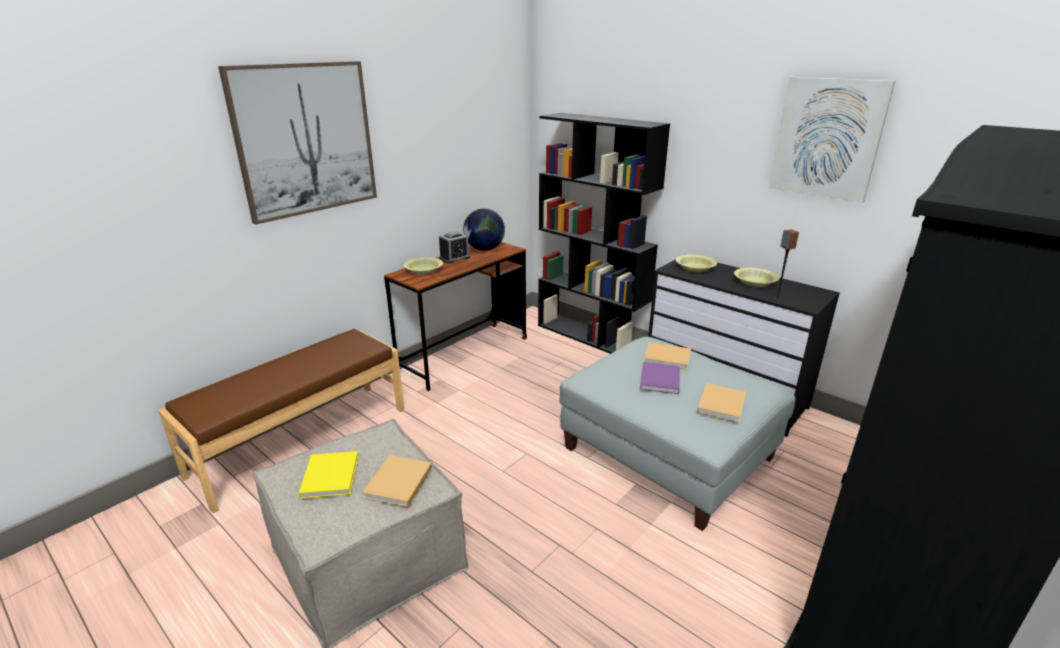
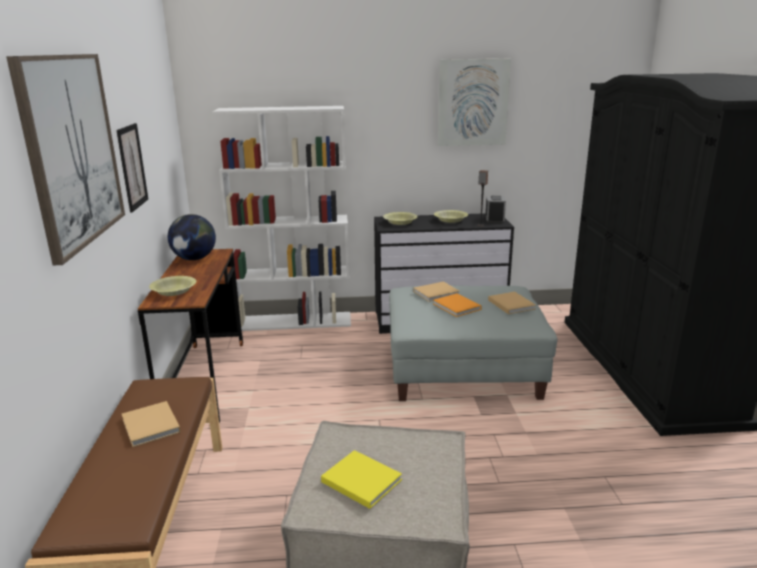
camera: 45 degrees left, 5 degrees down
(397, 484) = (419, 452): beige book -> beige book (151, 426)
(413, 158) = (132, 167): none -> picture
(454, 258) = (181, 273): alarm clock -> alarm clock (494, 219)
(591, 336) = (295, 321): black bookcase -> white bookcase
(659, 380) = (457, 307): purple book -> orange book

